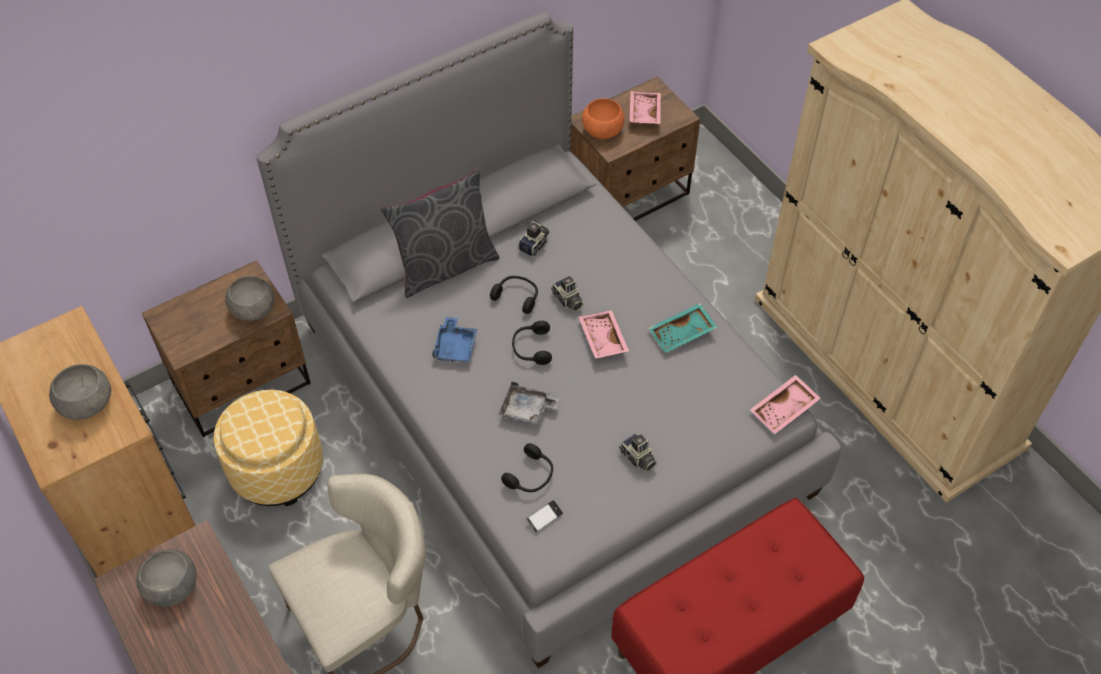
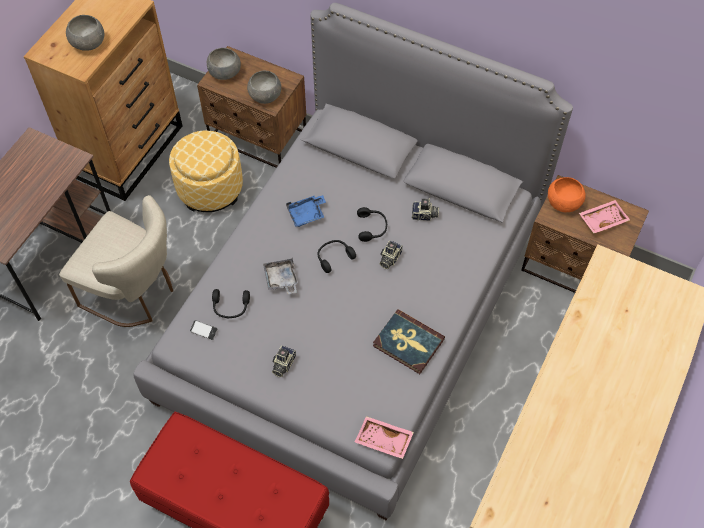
camera: 60 degrees right, 5 degrees up
(172, 587) = (41, 164): grey bowl -> grey bowl (224, 72)
(445, 266) = (369, 174): grey pillow -> none
(601, 339) = (369, 295): pink tray -> none
(682, 334) = (408, 343): turquoise tray -> book

